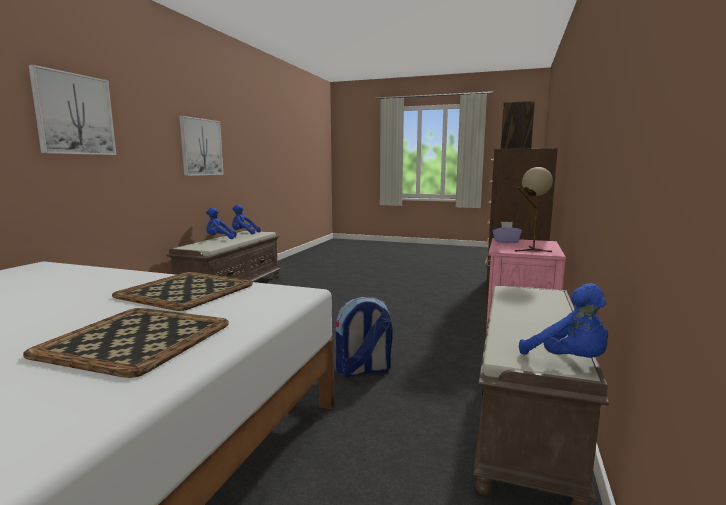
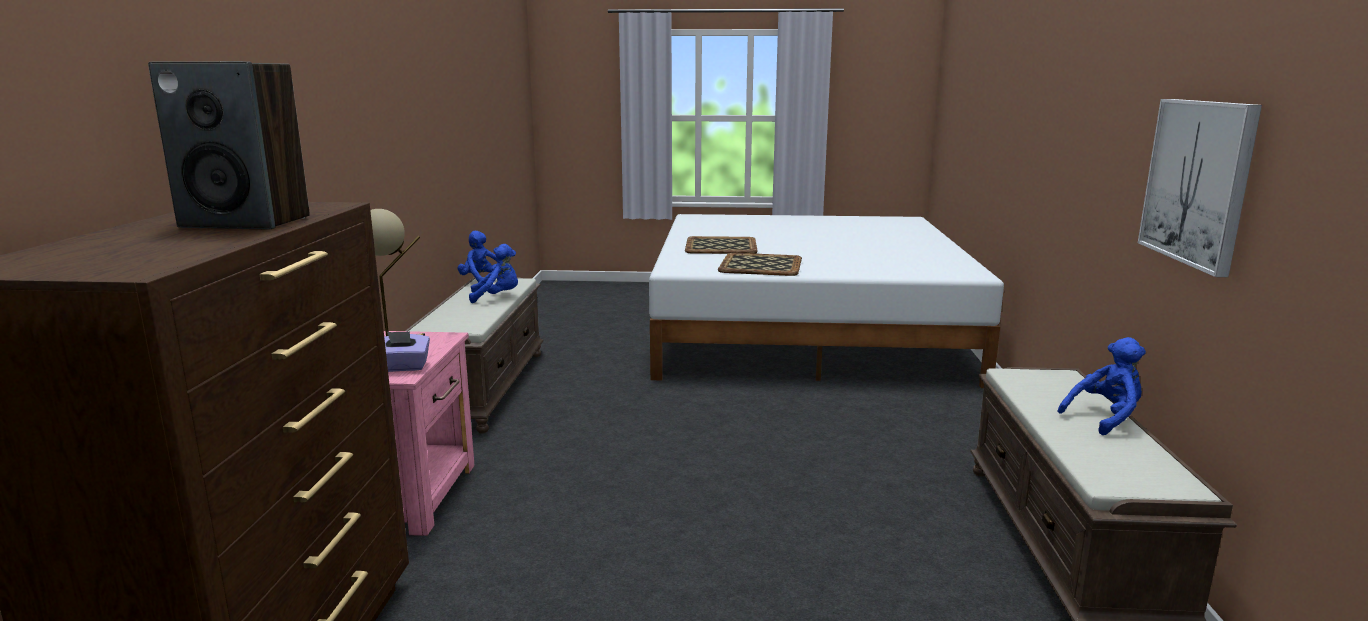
camera: 165 degrees right, 5 degrees up
(74, 114) = (1062, 112): picture -> none
(243, 233) = (1143, 463): blue plush toy -> blue plush toy (497, 297)
(363, 370) = (639, 408): backpack -> none

